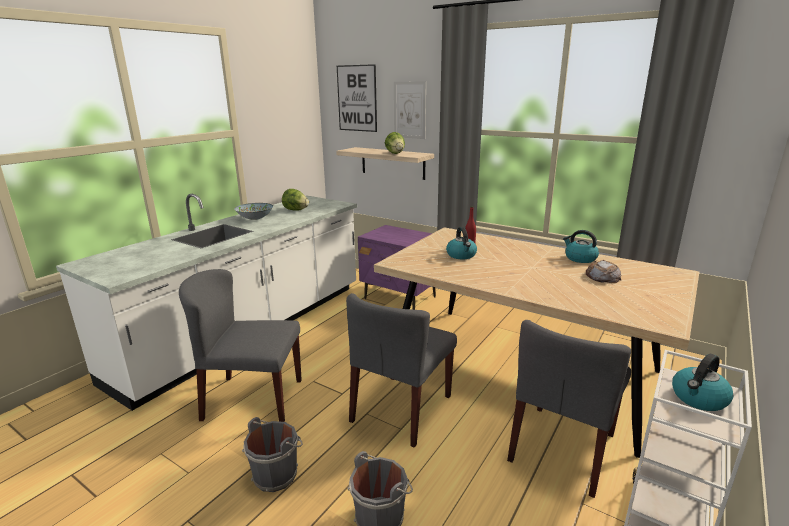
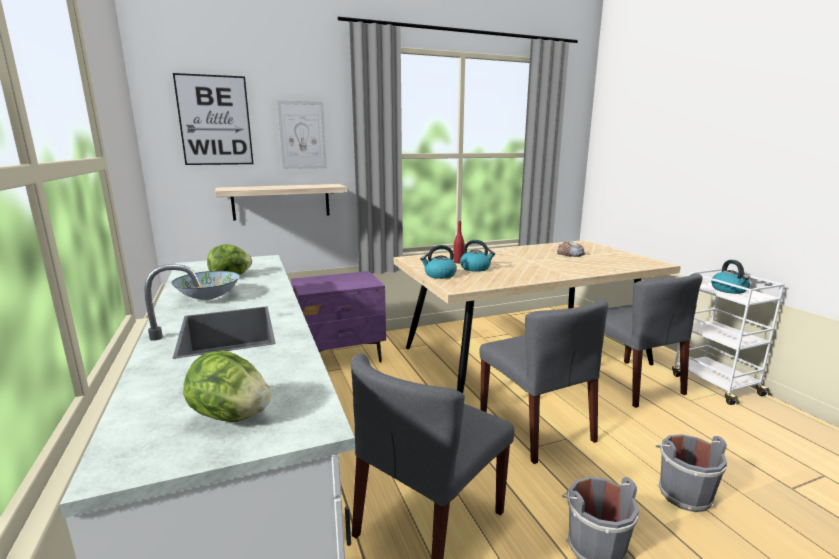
camera: 55 degrees left, 5 degrees down
(395, 153) = (305, 186): lettuce -> lettuce (230, 416)
(580, 258) = (531, 249): kettle -> kettle (439, 275)

